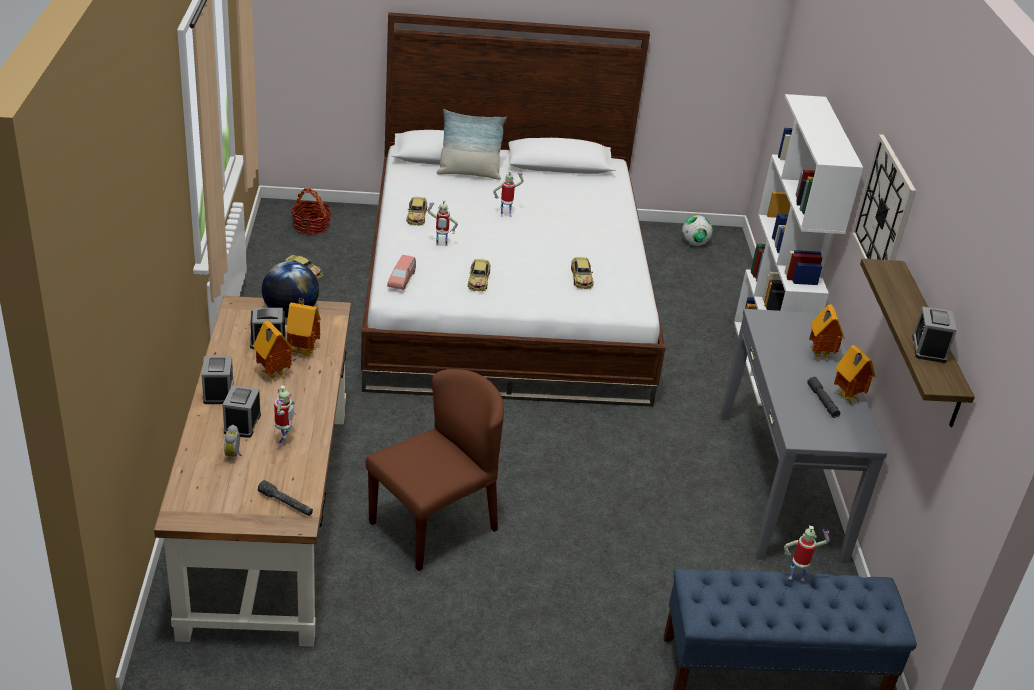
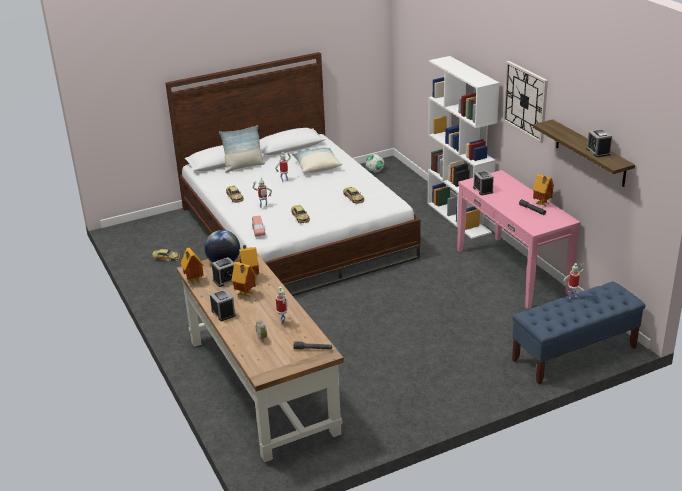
camera: 20 degrees left, 5 degrees down
(242, 424) = (252, 322): alarm clock -> alarm clock (483, 190)
(311, 226) = (149, 233): basket -> none
(434, 525) = (354, 355): brown chair -> none
(570, 209) = (316, 167): none -> pillow
(781, 484) = (512, 271): grey console table -> pink console table
(819, 355) = (513, 190): toy house -> toy house (193, 281)

